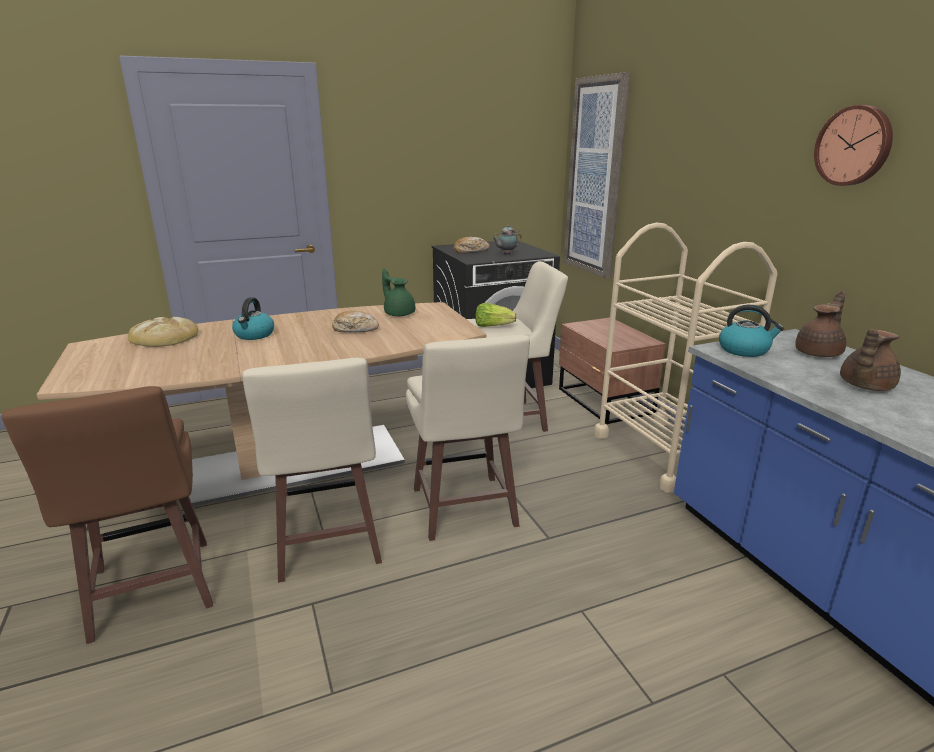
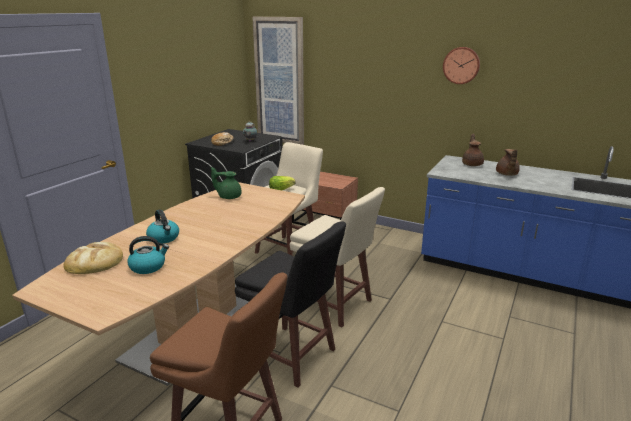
camera: 40 degrees left, 0 degrees up
(326, 544) = (292, 356): beige stool -> black stool
(355, 329) = (225, 214): bread -> none
(663, 452) = (383, 238): beige cart -> none
(744, 350) = (448, 170): kettle -> kettle (148, 267)

